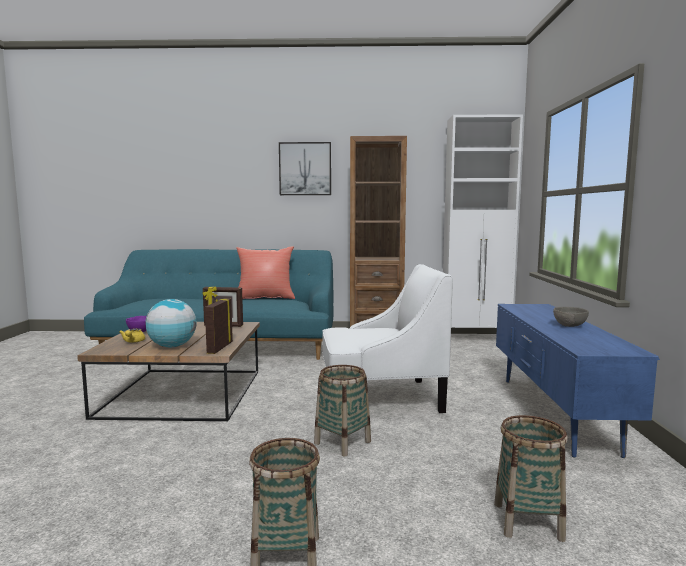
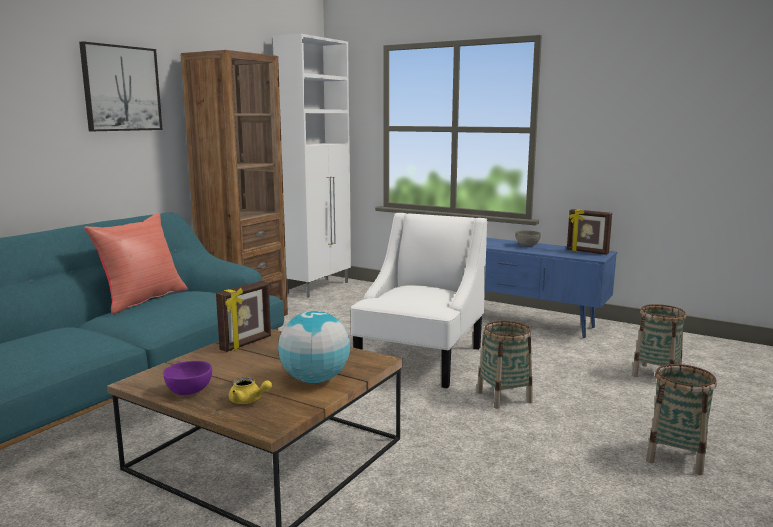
camera: 60 degrees left, 5 degrees up
(219, 348) = (360, 358): picture frame -> picture frame (587, 252)

